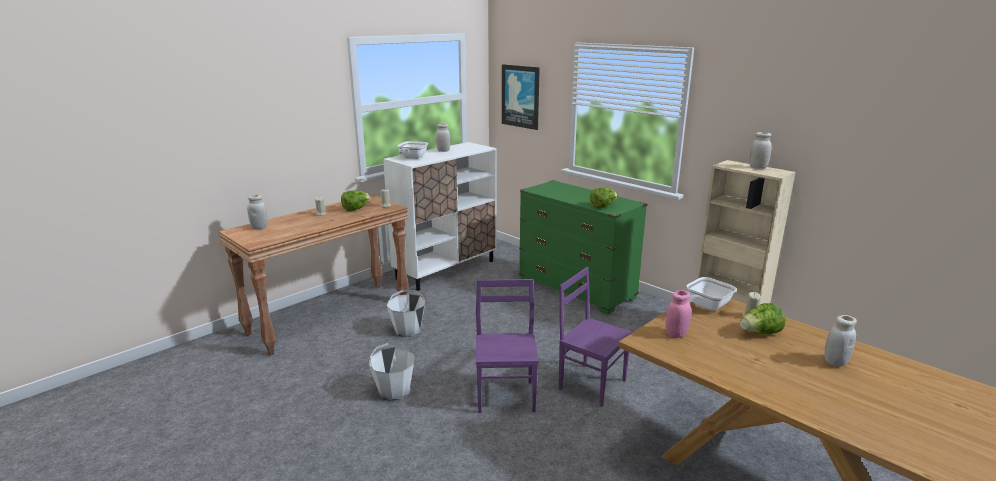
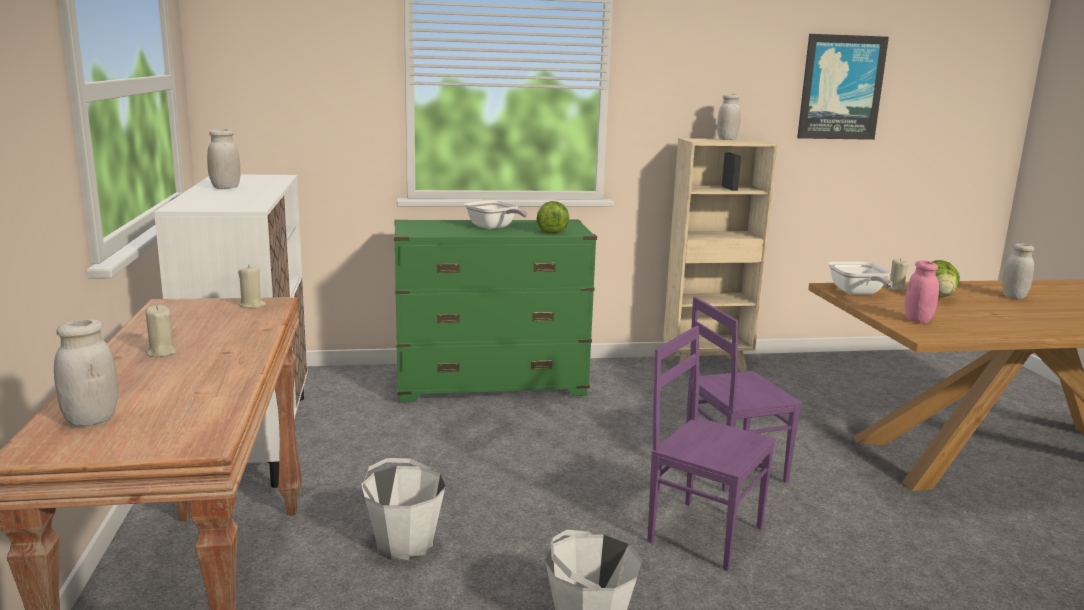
camera: 55 degrees left, 5 degrees down
(356, 209) = (211, 325): lettuce -> none
(412, 158) = (214, 202): frying pan -> frying pan (494, 228)
(521, 96) = (280, 81): picture -> picture (841, 87)

